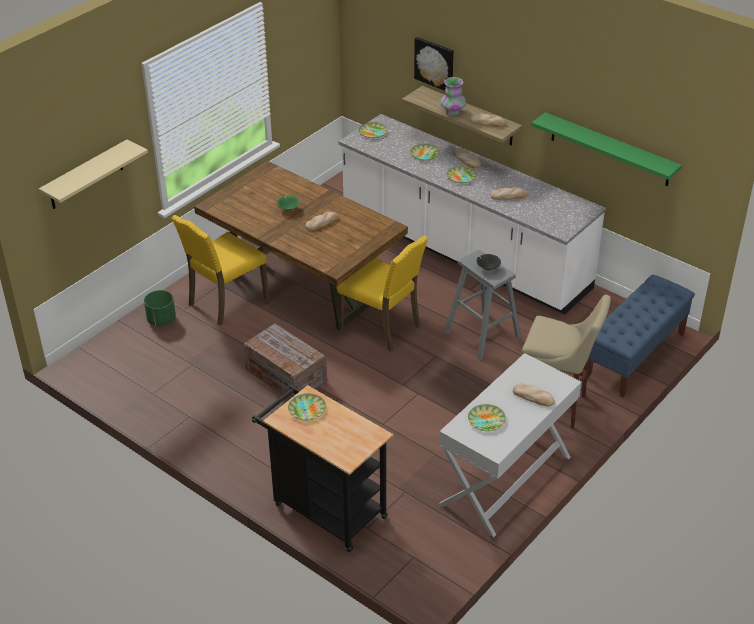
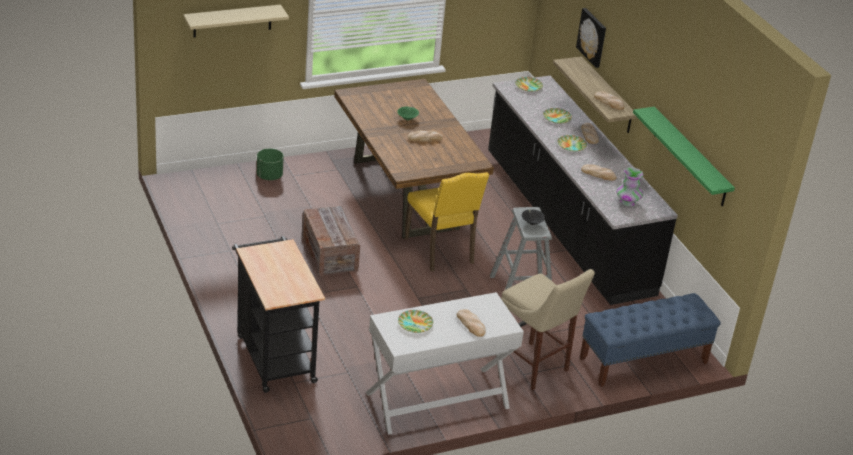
camera: 25 degrees right, 5 degrees down
(225, 301) = (331, 183): yellow chair -> none
(306, 409) = (276, 254): plate -> none
(452, 111) = (587, 84): vase -> vase (627, 202)
(463, 251) = (566, 223): white counter -> black counter

